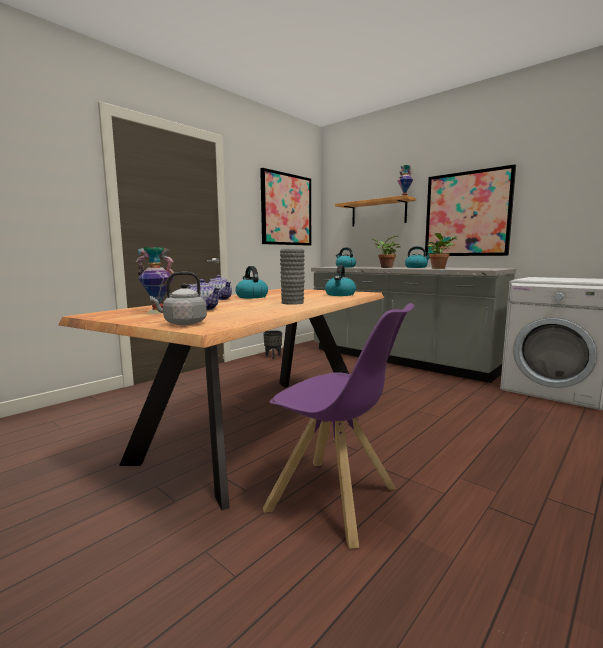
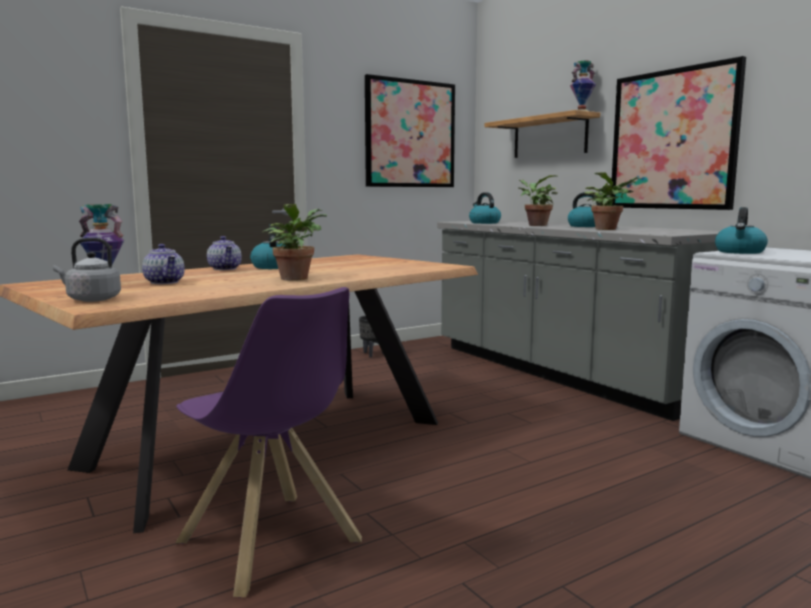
camera: 15 degrees right, 0 degrees up
(292, 303) = (295, 278): grey vase -> potted plant
(340, 295) = (399, 268): kettle -> kettle (740, 252)

